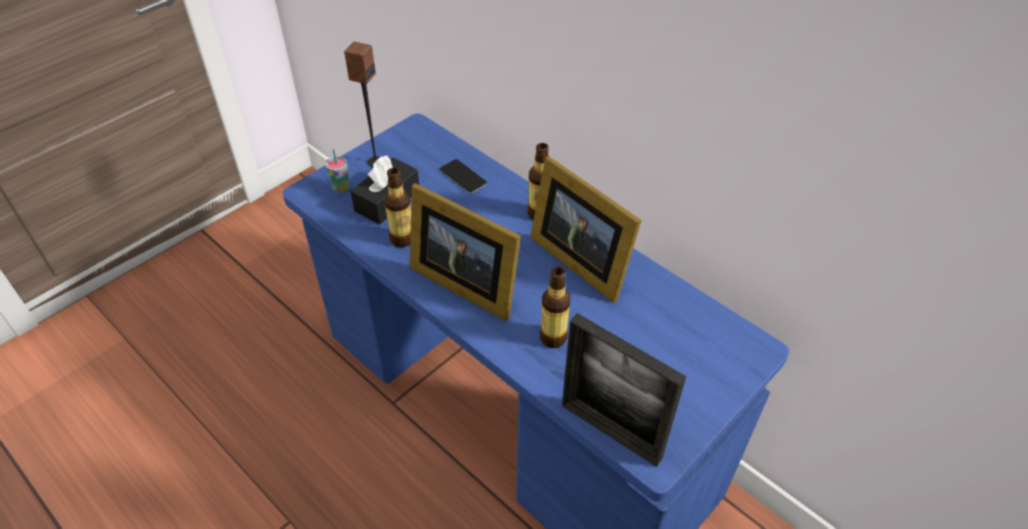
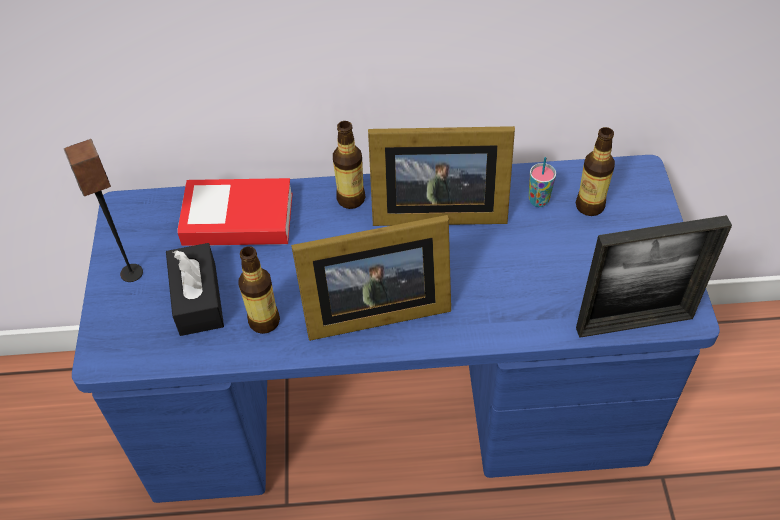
camera: 45 degrees left, 5 degrees up
(341, 189) = (134, 326): cup -> cup (538, 200)
(463, 177) = (238, 219): phone -> book
(553, 337) = (502, 291): bottle -> bottle (590, 206)

